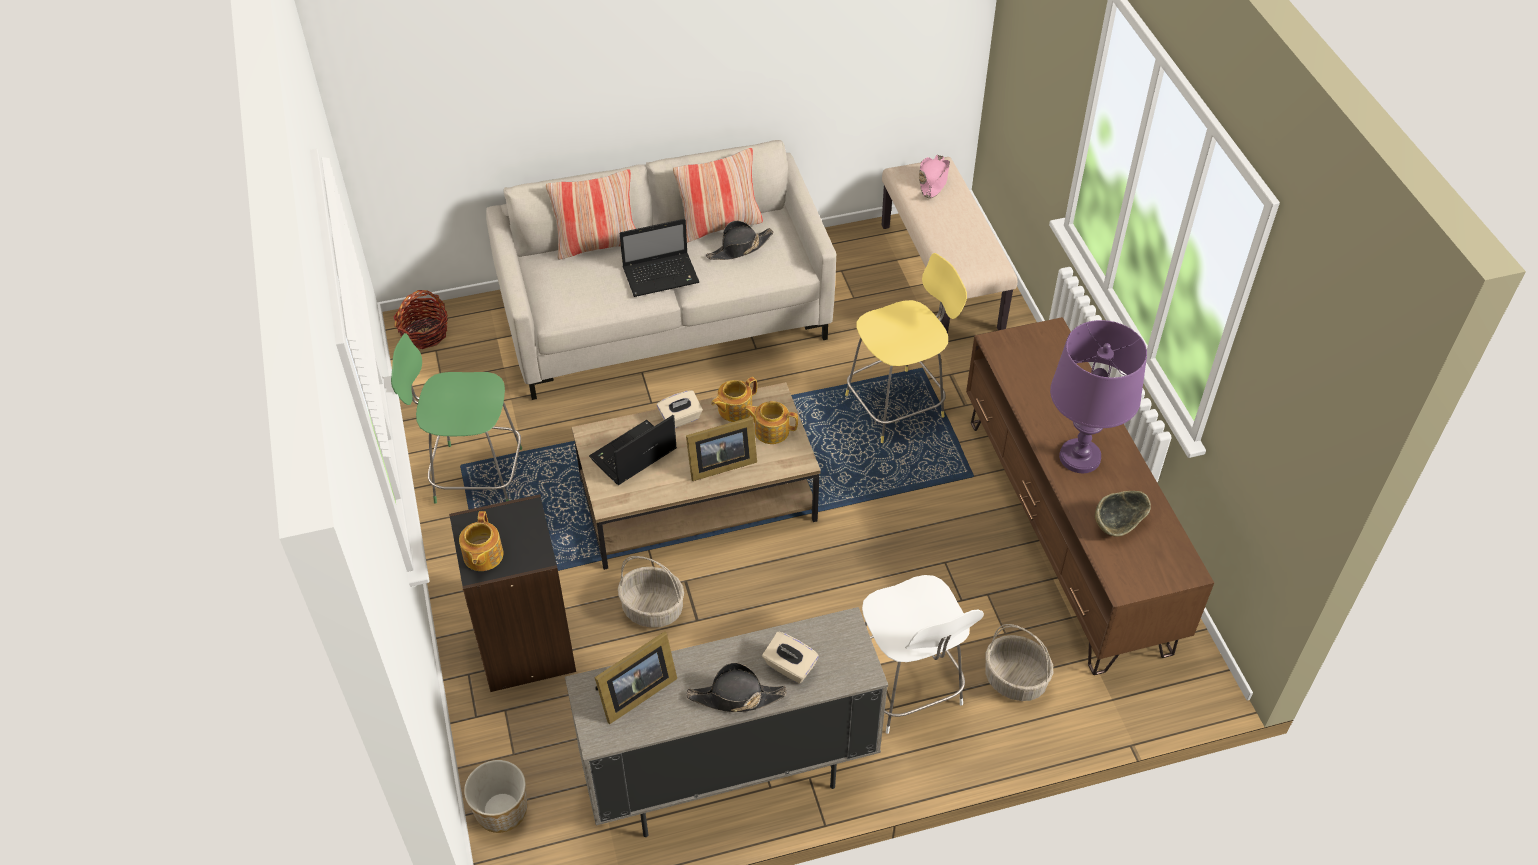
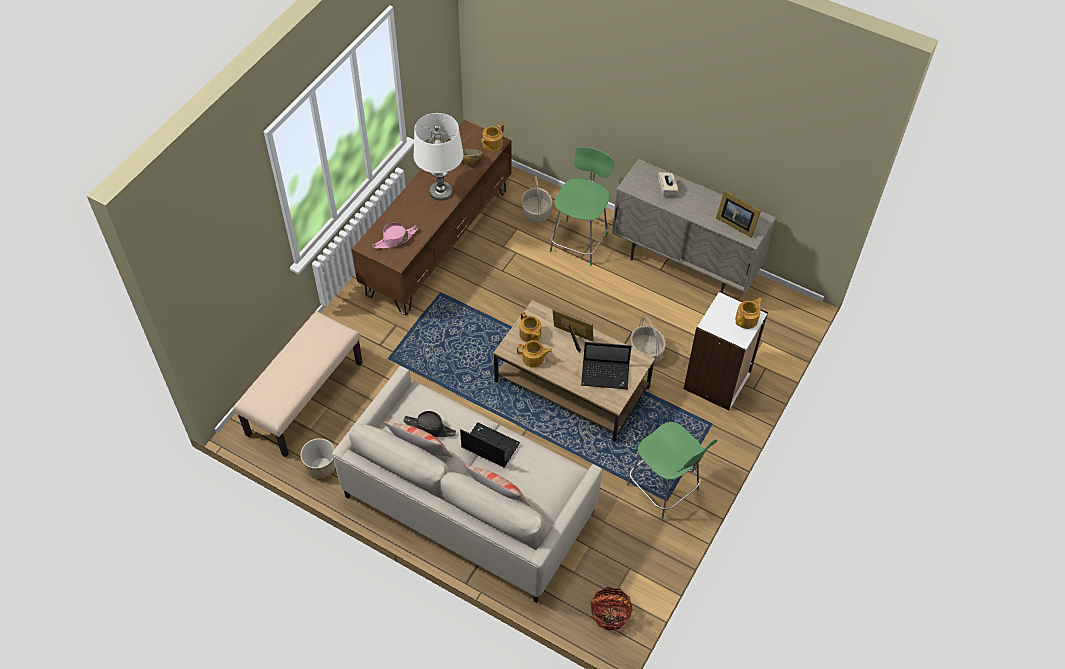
camera: 135 degrees left, 5 degrees up
(502, 809) = (785, 324): planter -> planter (320, 467)
(524, 645) = (717, 381): black bookcase -> white bookcase
(634, 694) = (735, 223): picture frame -> picture frame turned 150 degrees counterclockwise
(680, 418) = (563, 375): beige tissue box -> none
(736, 697) = (698, 194): black hat -> none
(898, 405) = (424, 351): yellow stool -> none
(908, 688) = (579, 241): white stool -> green stool
(933, 180) = (271, 392): pink hat -> pink hat (395, 239)
(1079, 457) = (441, 192): purple table lamp -> white table lamp
(1125, 577) = (492, 144): none -> teapot

